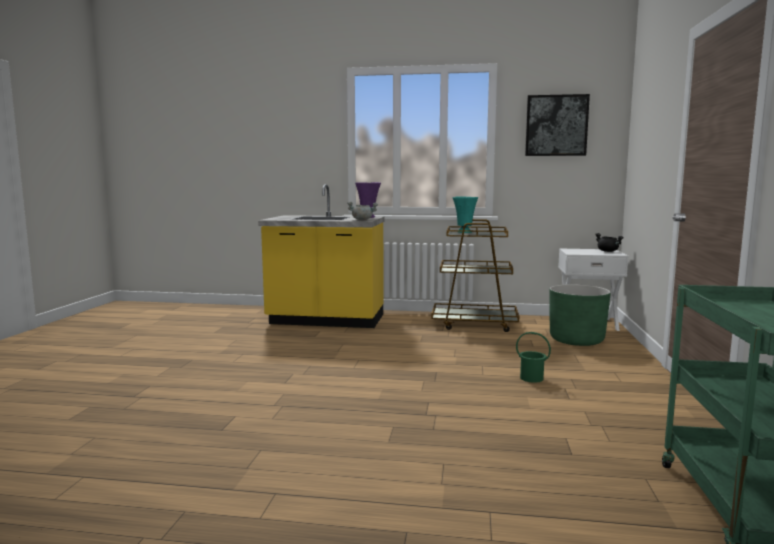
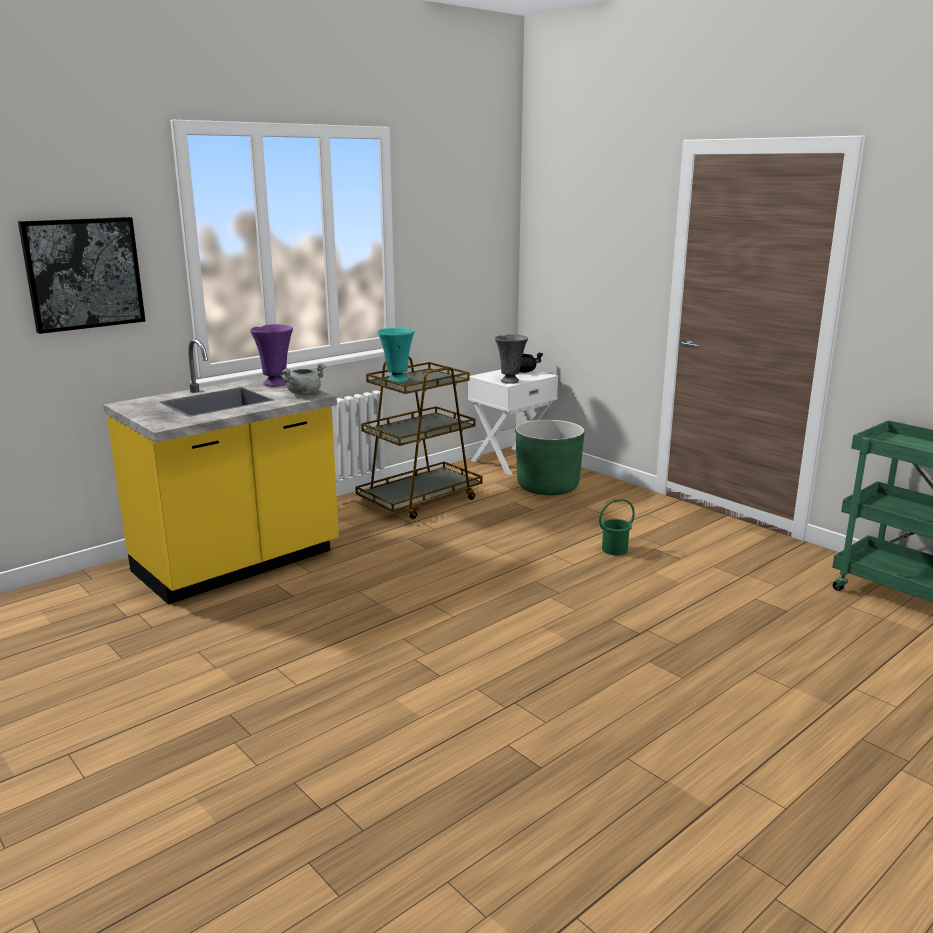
camera: 50 degrees left, 10 degrees up
(556, 125) = (455, 216): picture -> picture (83, 273)
(578, 253) = (510, 381): none -> grey vase

